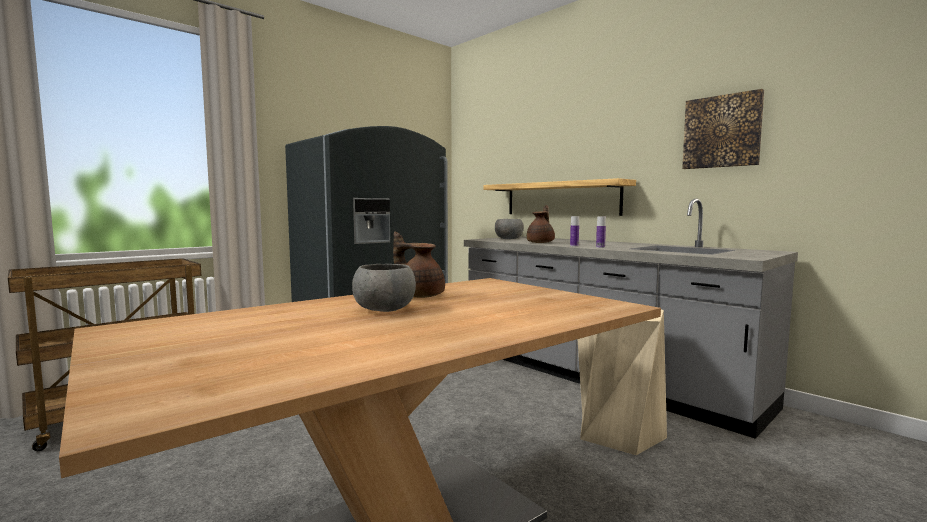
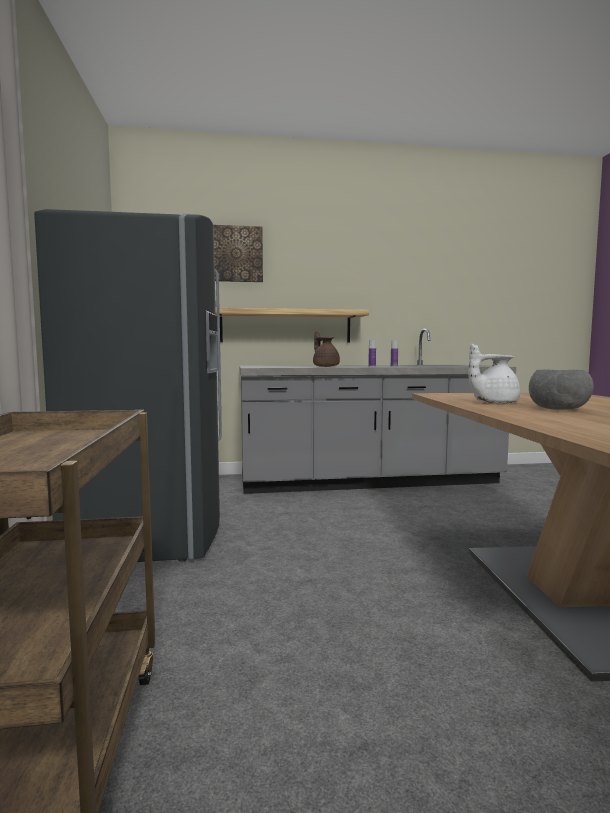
camera: 55 degrees left, 0 degrees up
(419, 295) = (493, 403): brown teapot -> white teapot
(509, 239) = (268, 366): grey bowl -> none
(618, 432) = (464, 503): beige stool -> none
(722, 131) = (423, 281): picture -> picture (235, 254)

